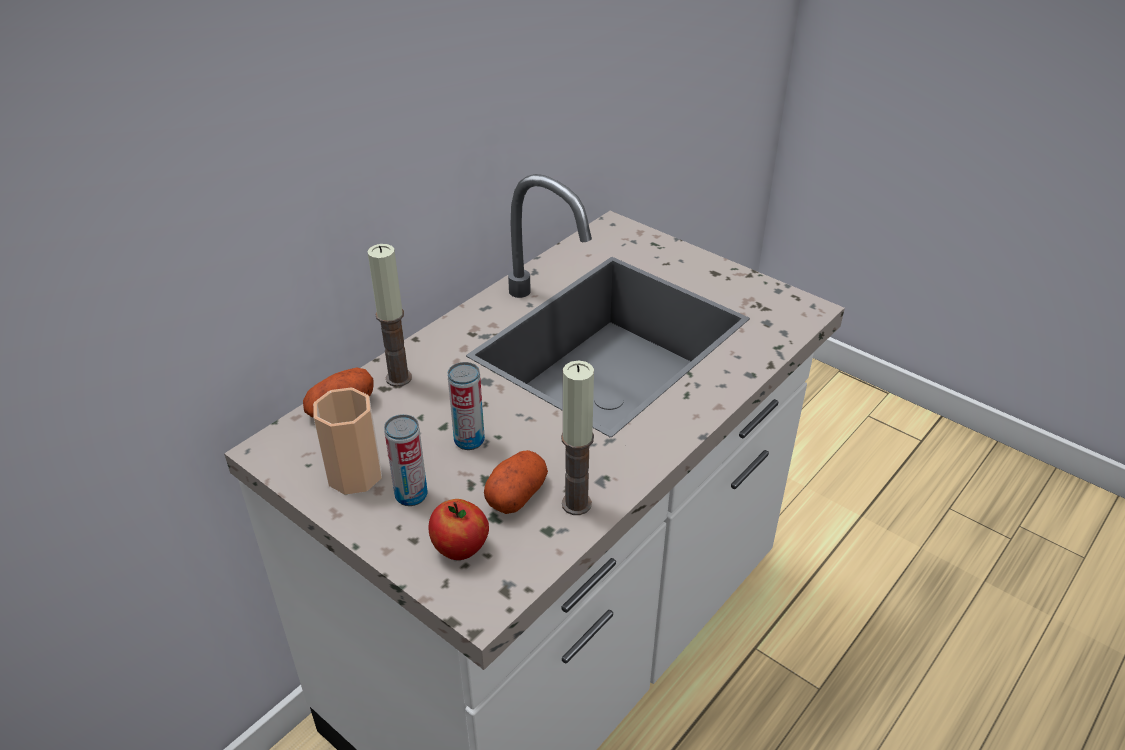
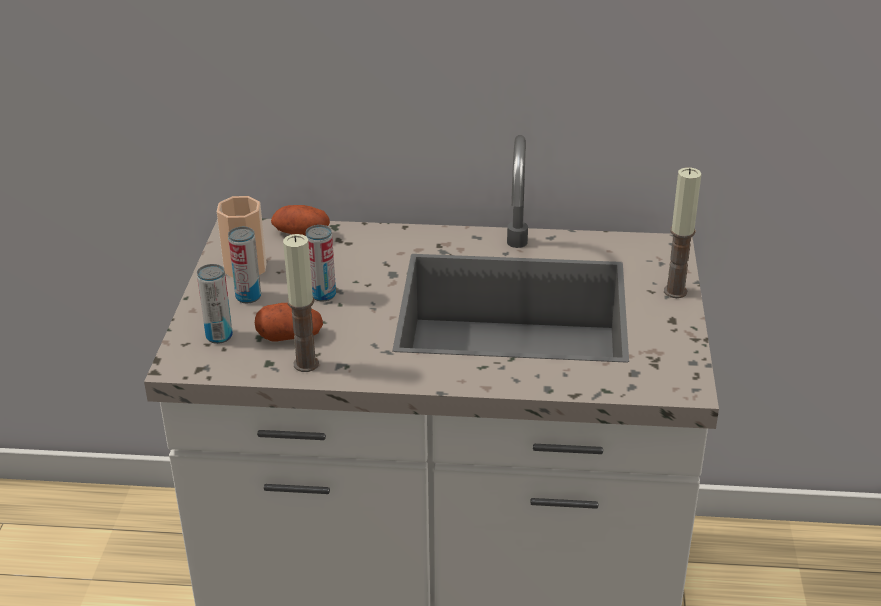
camera: 55 degrees right, 5 degrees down
(398, 378) = (355, 240): candle -> candle (675, 291)
(460, 549) = (219, 336): apple -> can

